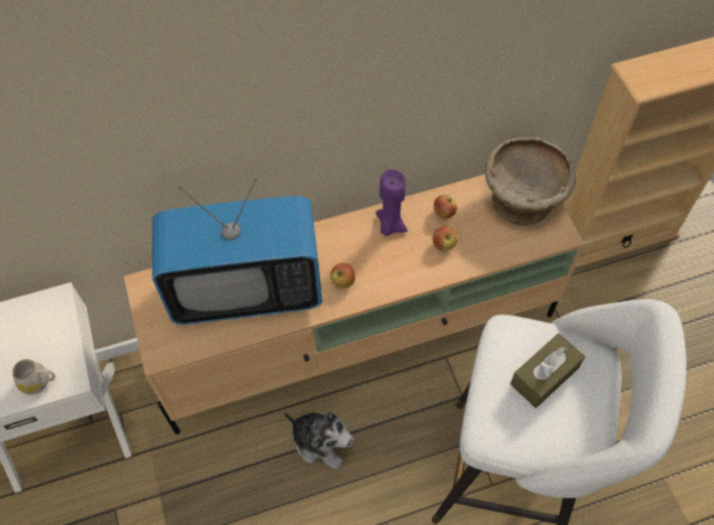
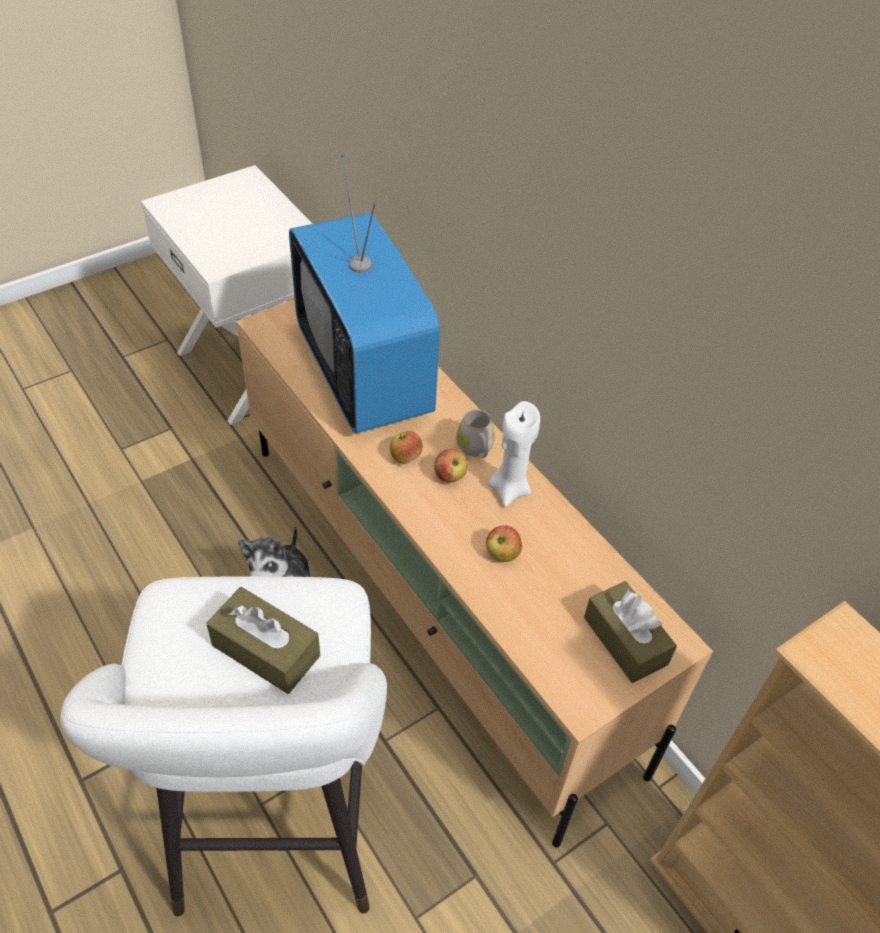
camera: 70 degrees right, 10 degrees down
(39, 382) = (209, 248): white mug -> white mug (476, 449)
(390, 225) = (509, 489): purple candle -> white candle
(444, 213) = (556, 545): apple -> apple (450, 476)
(522, 199) = (625, 640): beige bowl -> brown tissue box

